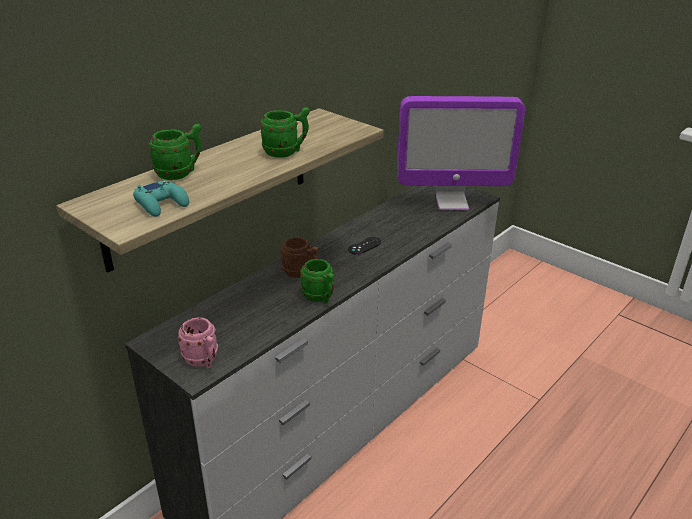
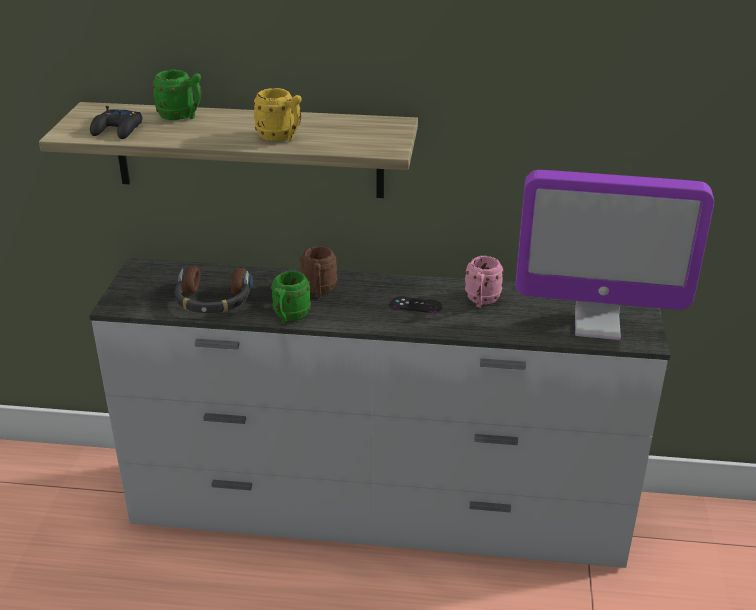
camera: 55 degrees right, 0 degrees up
(162, 204) = (118, 130): turquoise game controller -> black game controller
(203, 361) = (136, 300): pink mug -> pink mug (481, 301)
(254, 323) = (212, 300): none -> headphones
(286, 152) = (281, 138): green mug -> yellow mug
(451, 202) = (597, 325): monitor -> monitor turned 45 degrees counterclockwise

